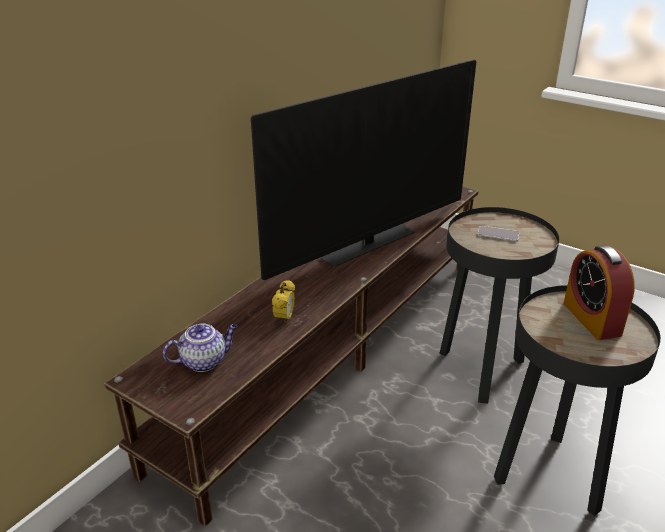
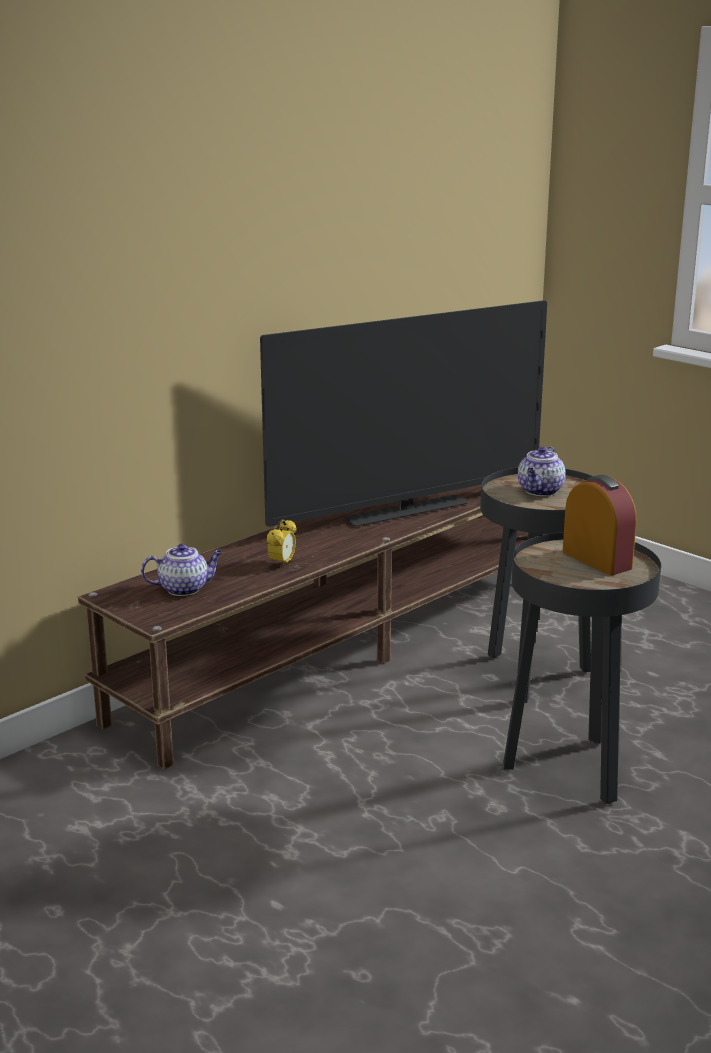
camera: 10 degrees right, 10 degrees down
(498, 234) = (540, 491): phone -> teapot
(591, 319) = (596, 560): alarm clock -> alarm clock turned 150 degrees clockwise

